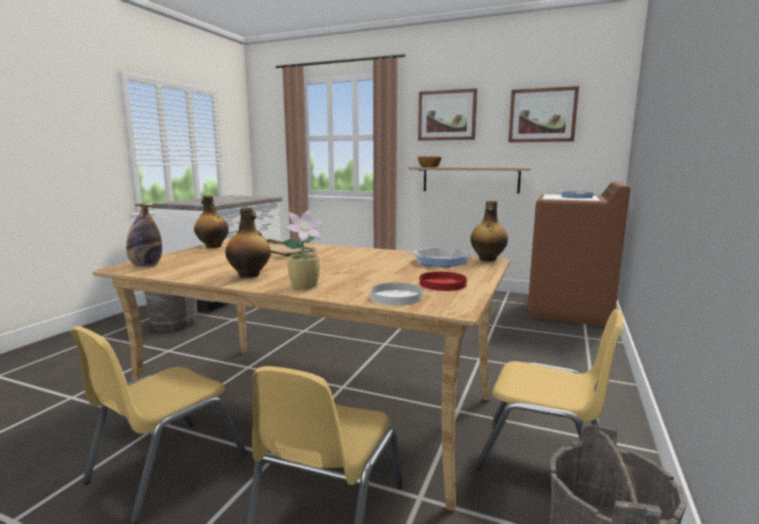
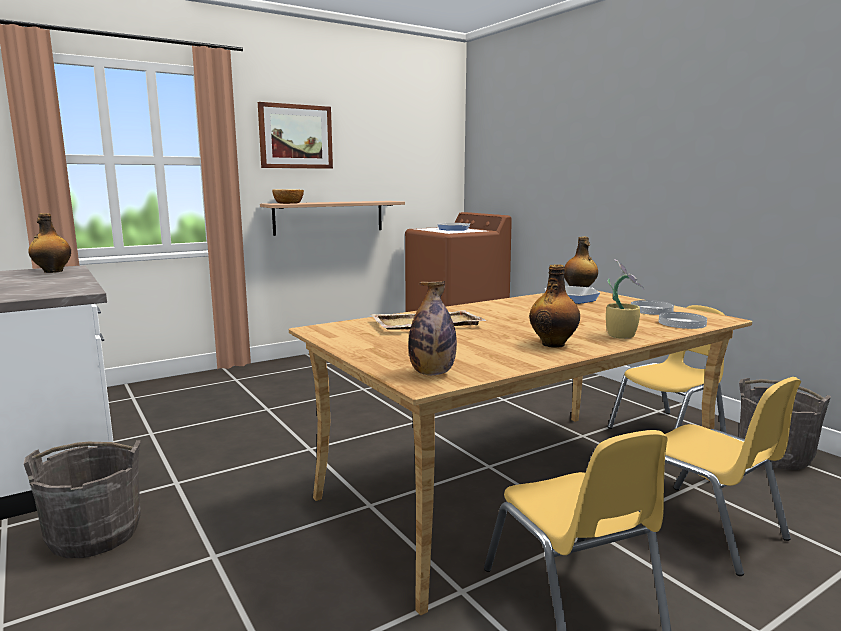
camera: 55 degrees left, 0 degrees up
(213, 246) = (346, 340): bottle -> bottle (52, 271)
(442, 284) = (651, 310): red plate -> white plate
(542, 115) = (395, 144): picture -> none

